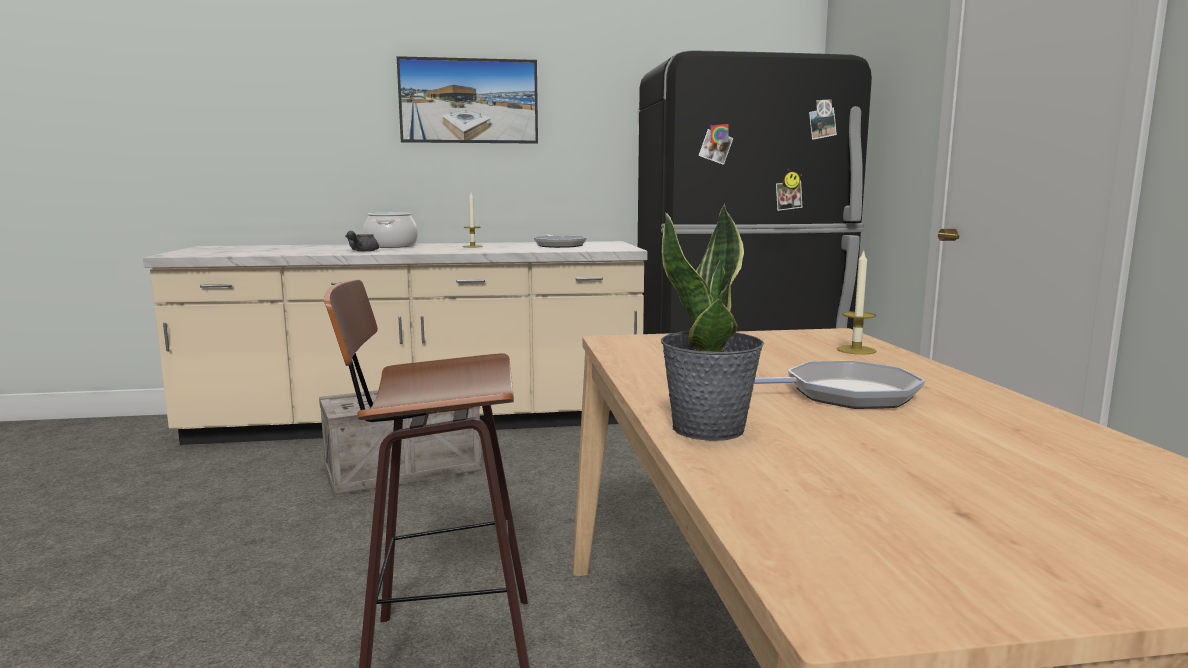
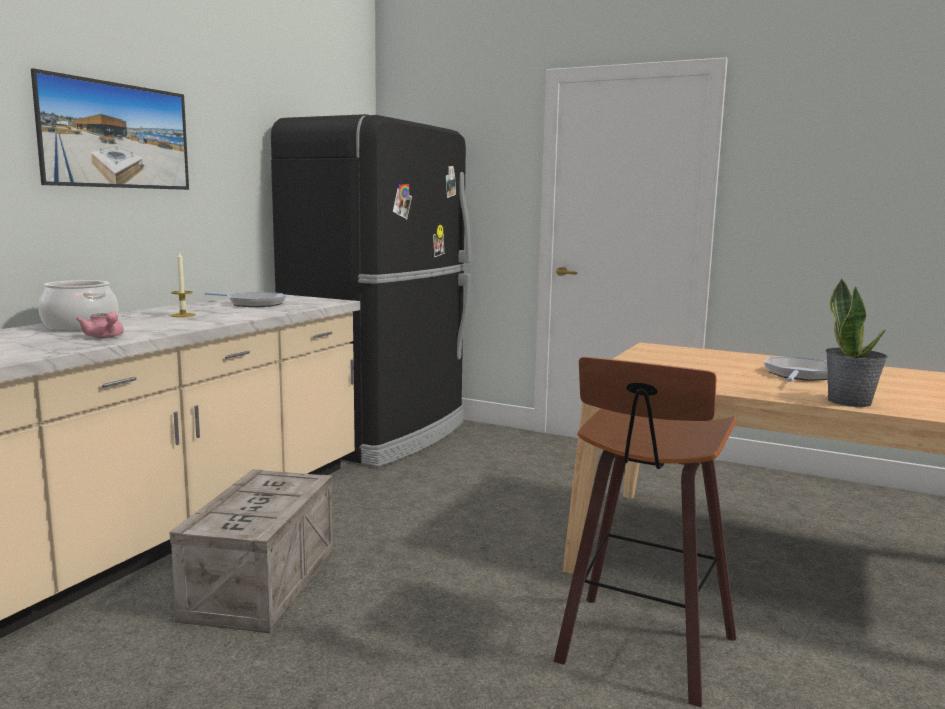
camera: 55 degrees left, 0 degrees up
(362, 251) = (105, 337): grey teapot -> pink teapot
(856, 350) = (702, 354): candle -> none

